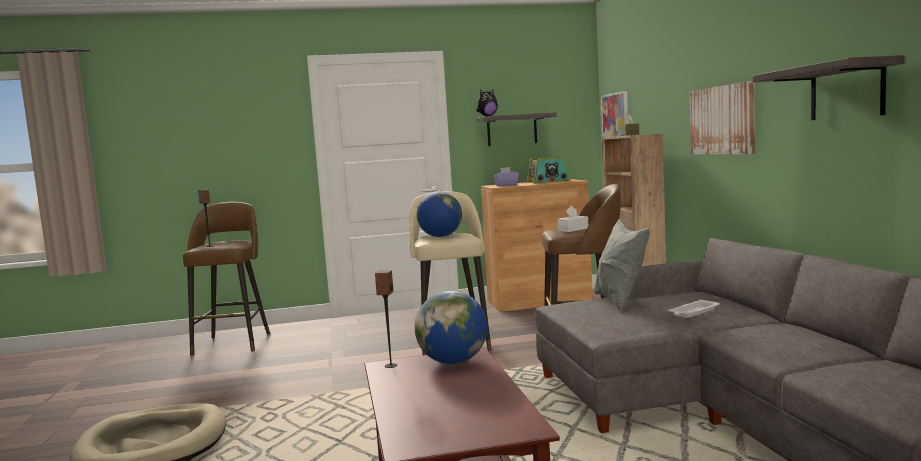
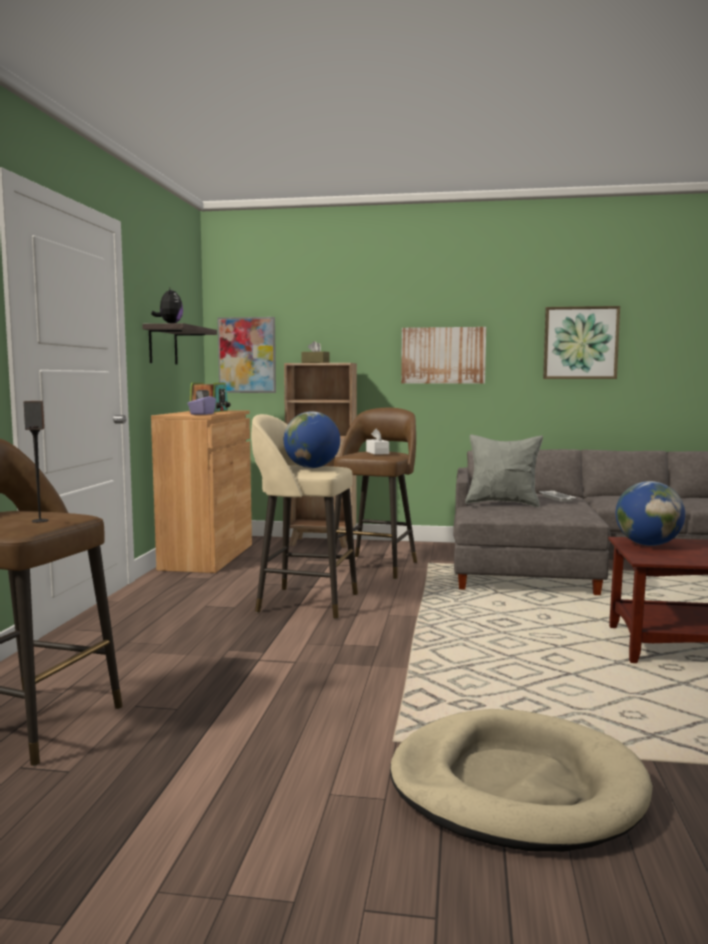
camera: 70 degrees left, 0 degrees up
(390, 365) = (649, 557): speaker -> none
(846, 91) = (580, 343): shelf -> picture

